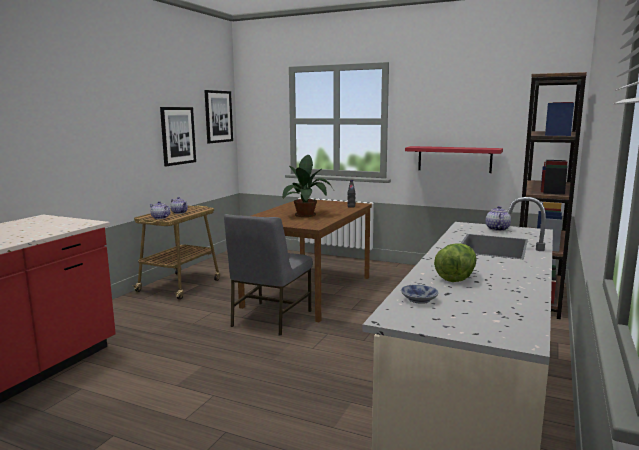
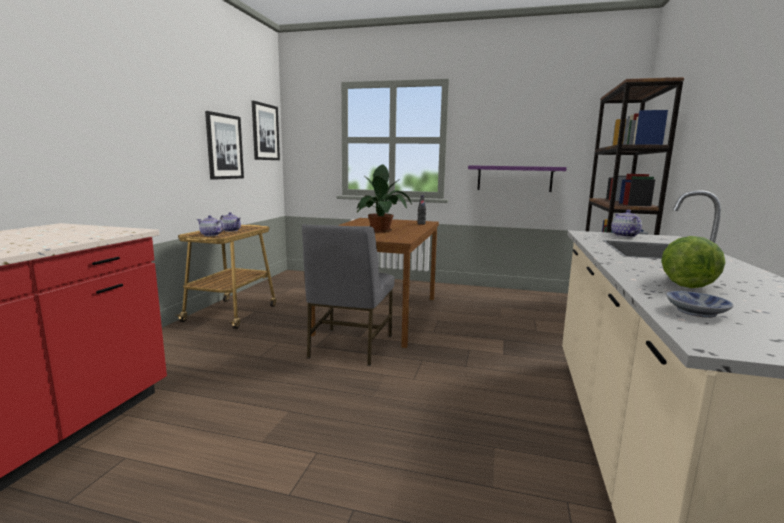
camera: 10 degrees left, 0 degrees up
(454, 159) = (514, 178): red shelf -> purple shelf

